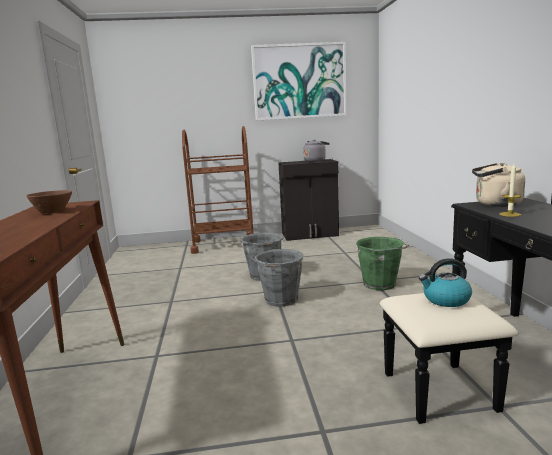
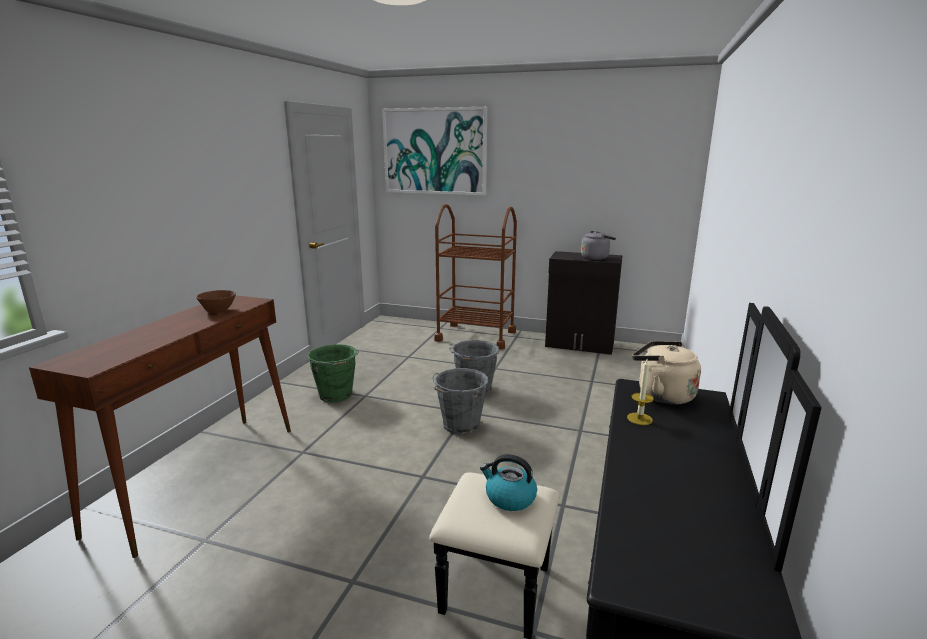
camera: 25 degrees right, 5 degrees up
(299, 81) = (595, 154): picture -> picture (435, 151)
(380, 284) = (583, 438): green bucket -> green bucket (336, 395)

